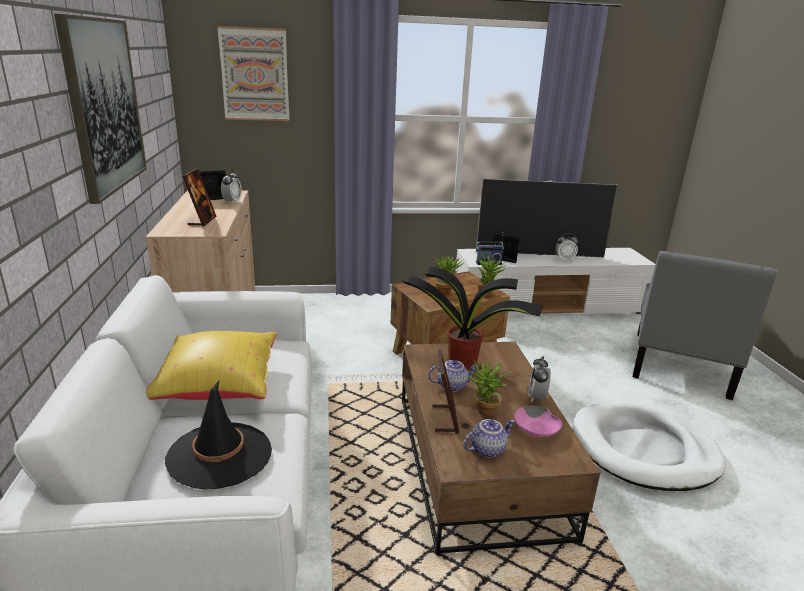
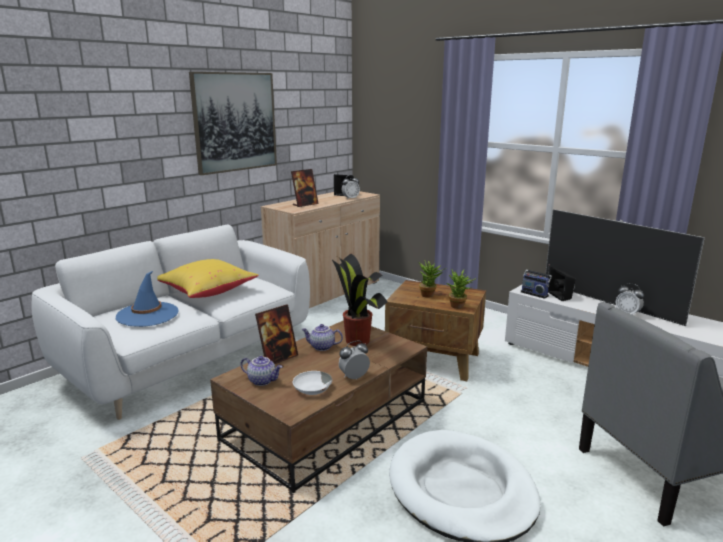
camera: 50 degrees right, 5 degrees down
(220, 455) = (147, 314): black hat -> blue hat
(255, 75) = (397, 107): picture -> none
(452, 385) = (322, 347): teapot -> teapot turned 150 degrees clockwise
(483, 412) = (304, 366): potted plant -> none
(537, 429) = (312, 389): pink bowl -> white bowl

